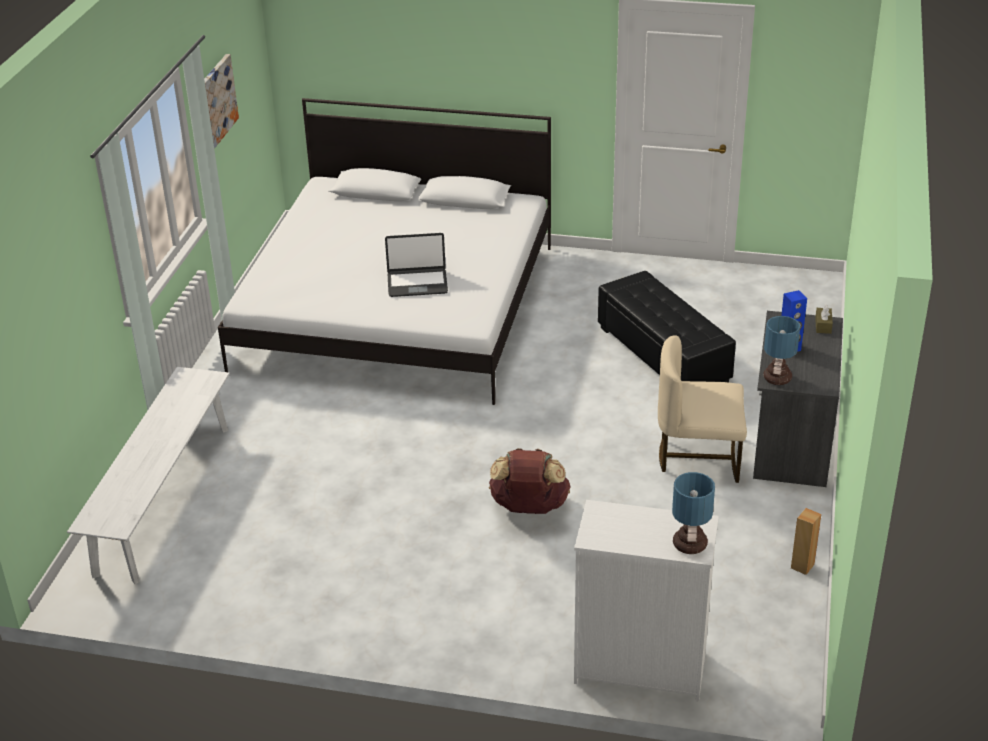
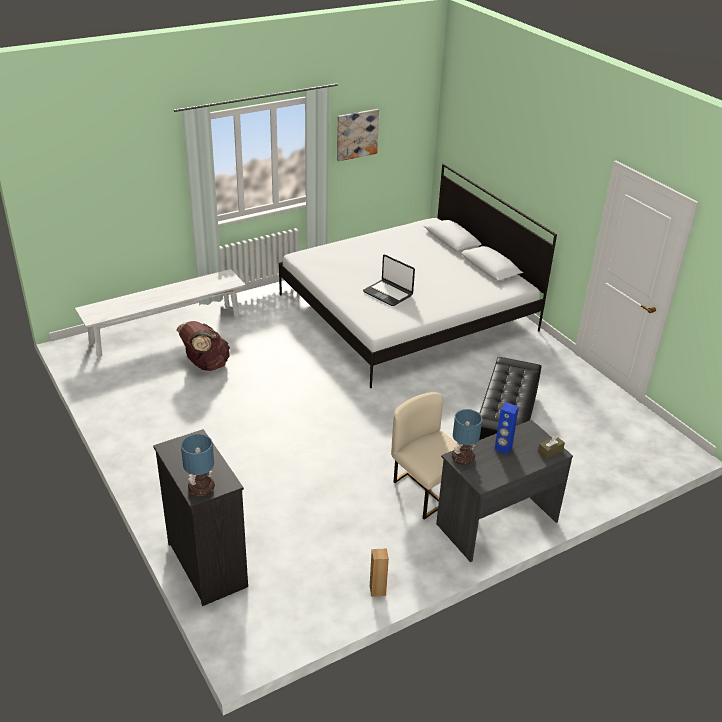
camera: 45 degrees right, 0 degrees up
(529, 508) = (297, 448): brown backpack -> brown backpack (205, 365)
(639, 667) = (207, 564): white dresser -> black dresser

